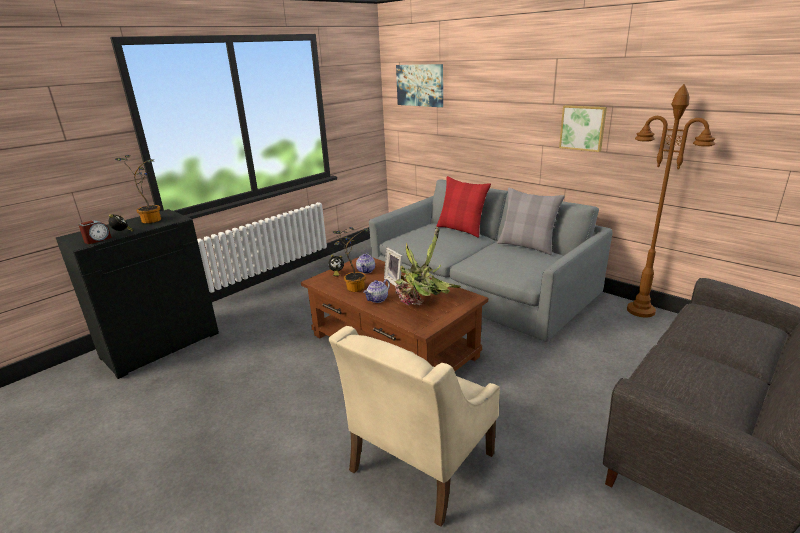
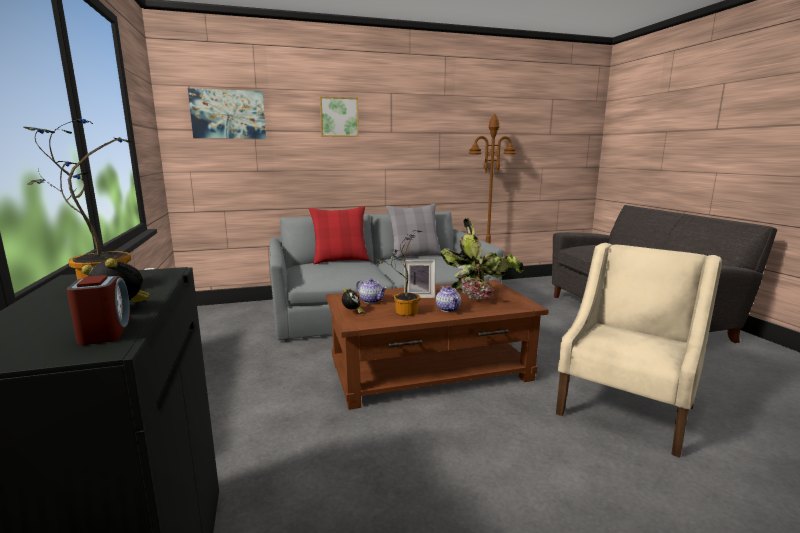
camera: 60 degrees left, 10 degrees down
(420, 462) = (626, 409): beige armchair -> beige armchair turned 120 degrees counterclockwise
(583, 128) = (420, 151): picture -> picture (339, 117)

